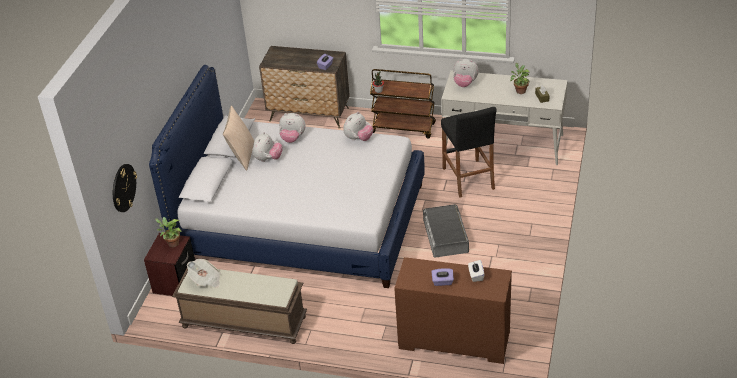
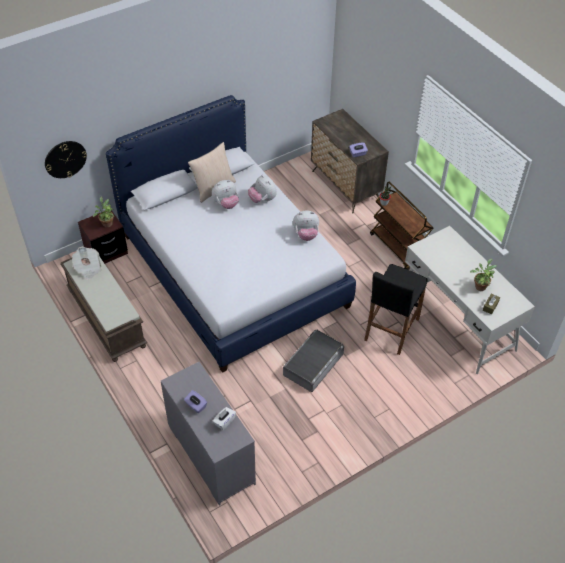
camera: 40 degrees right, 10 degrees up
(454, 341) = (210, 455): brown dresser -> grey dresser
(465, 84) = (444, 246): plush toy -> none

